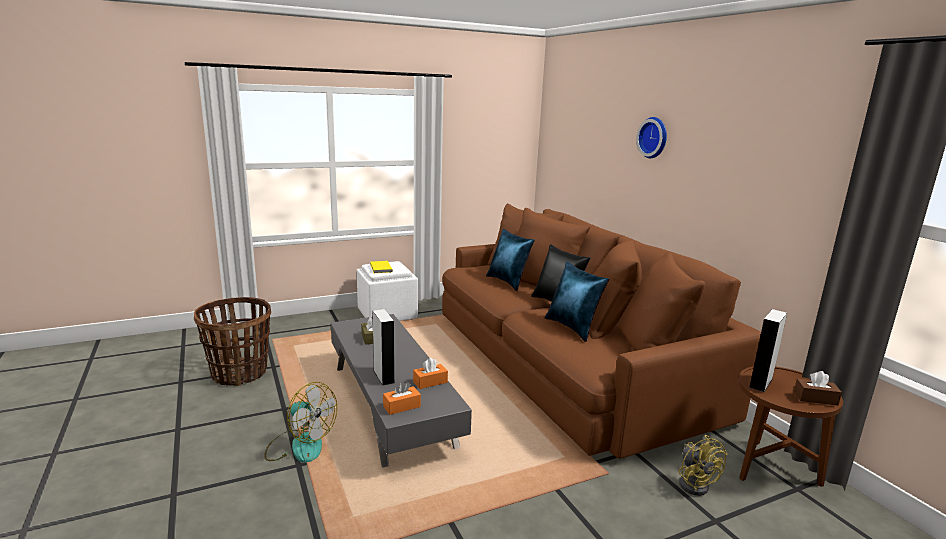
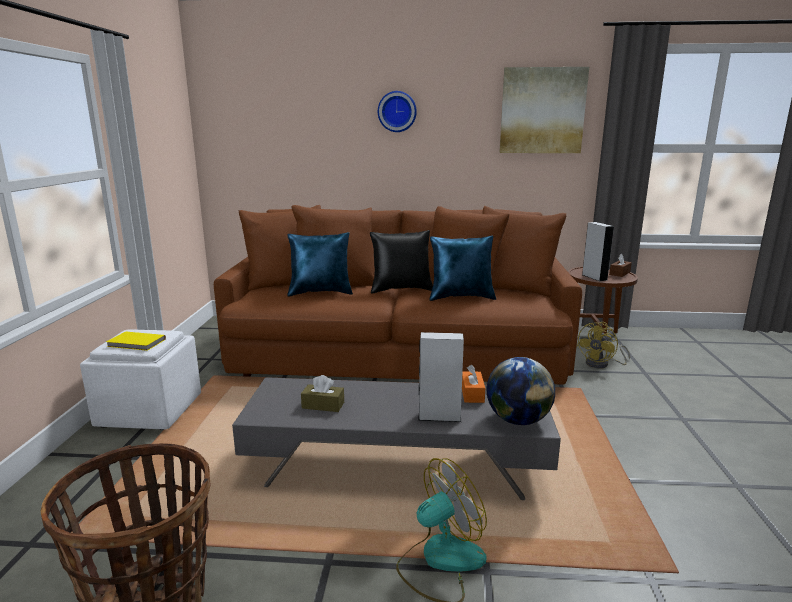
camera: 60 degrees left, 0 degrees up
(401, 406) = (518, 420): orange tissue box -> globe
(694, 483) = (601, 364): yellow fan -> yellow fan turned 120 degrees clockwise
(788, 154) = (542, 111): none -> picture

